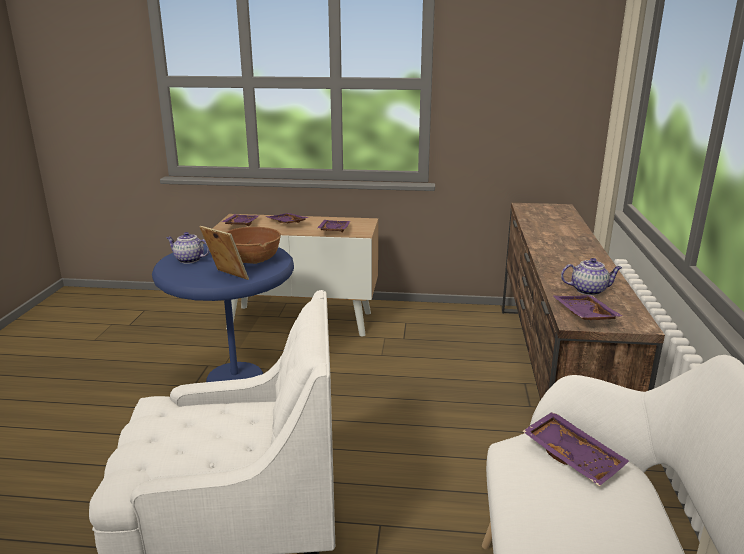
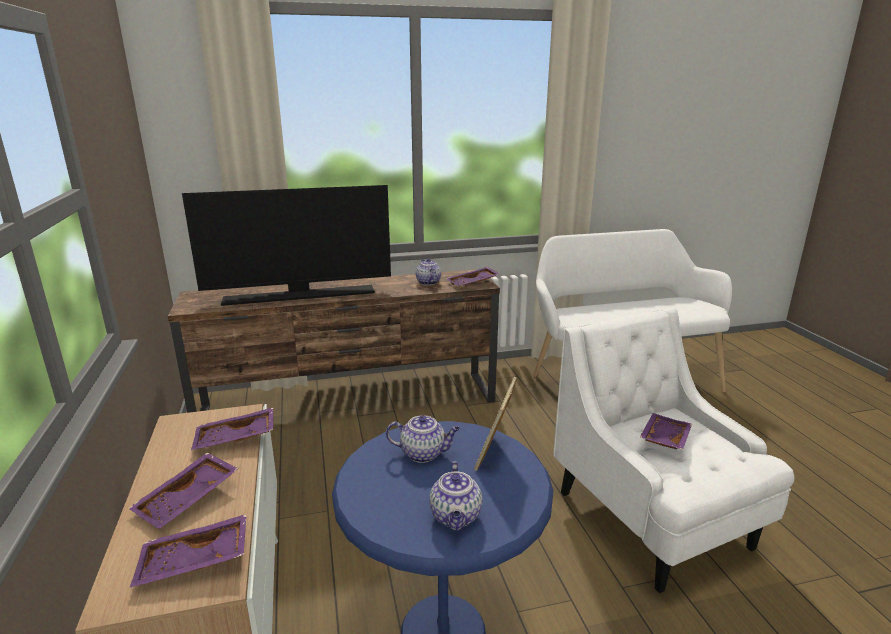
camera: 110 degrees left, 0 degrees up
(252, 260) = (424, 453): brown bowl -> teapot
(549, 235) = (300, 295): none -> television
(573, 456) = (573, 313): purple tray -> purple tray (663, 438)

